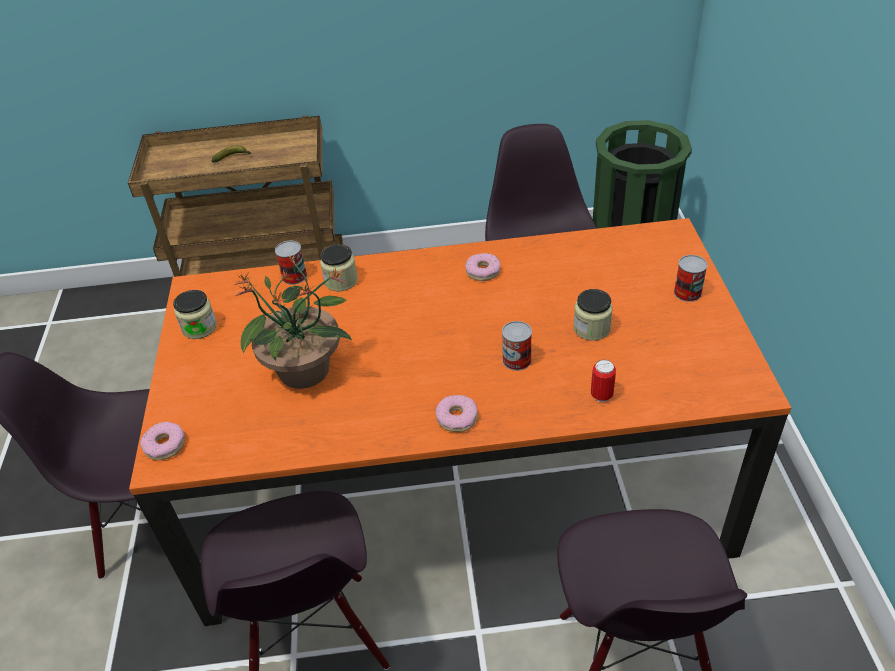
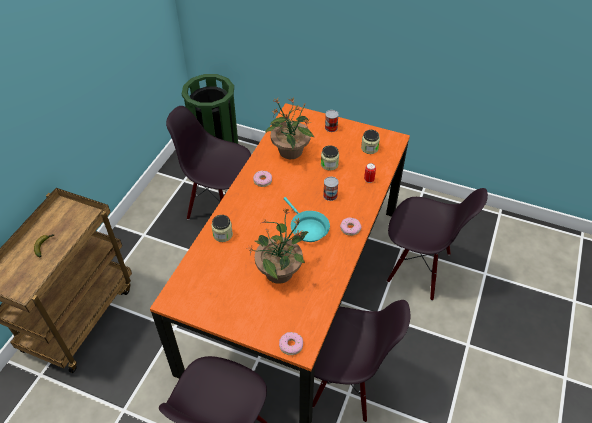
camera: 65 degrees left, 5 degrees up
(199, 327) = (209, 307): jar -> jar (369, 148)
(294, 276) = (201, 252): can -> none
(419, 363) = (307, 228): none -> turquoise frying pan
(577, 272) = (290, 152): none -> potted plant

